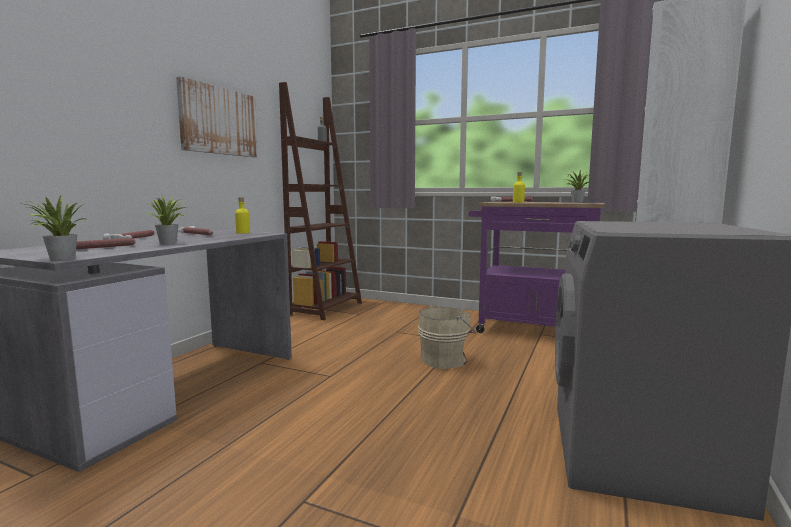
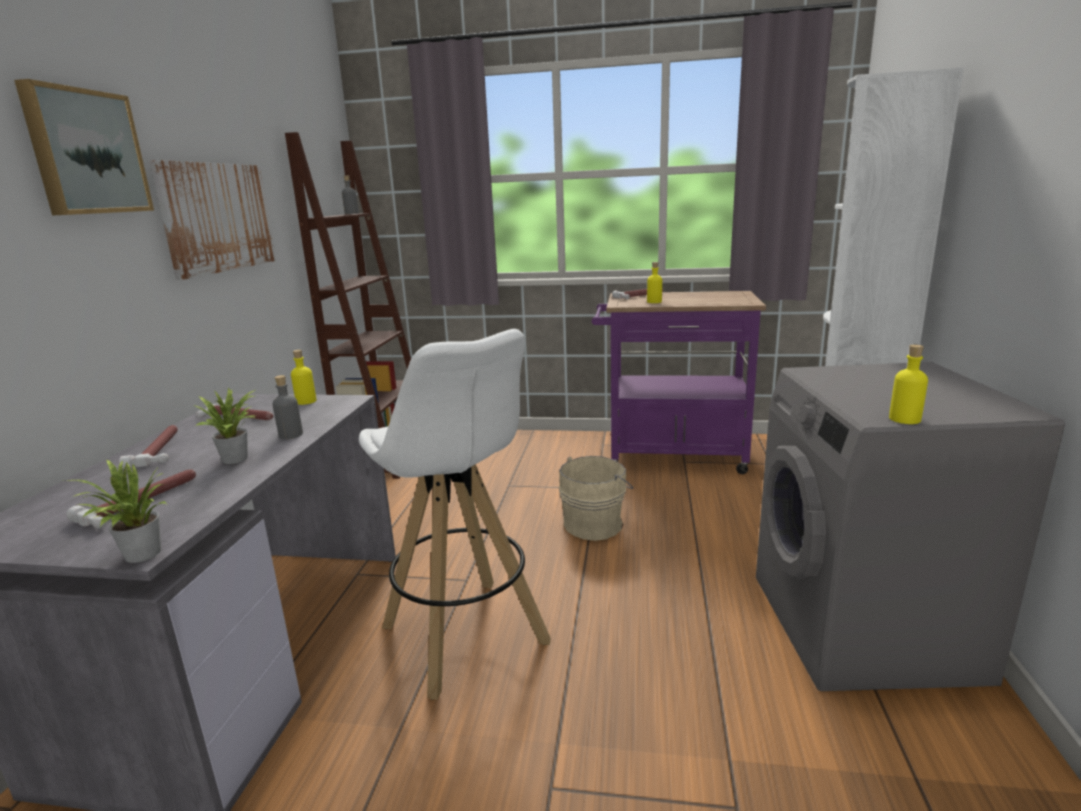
camera: 15 degrees left, 10 degrees up
(133, 62) = (85, 153): none -> picture
(213, 239) = (290, 435): none -> grey bottle
(307, 405) = (465, 637): none -> white stool
(576, 202) = (717, 292): potted plant -> none
(640, 231) = (904, 419): none -> yellow bottle

